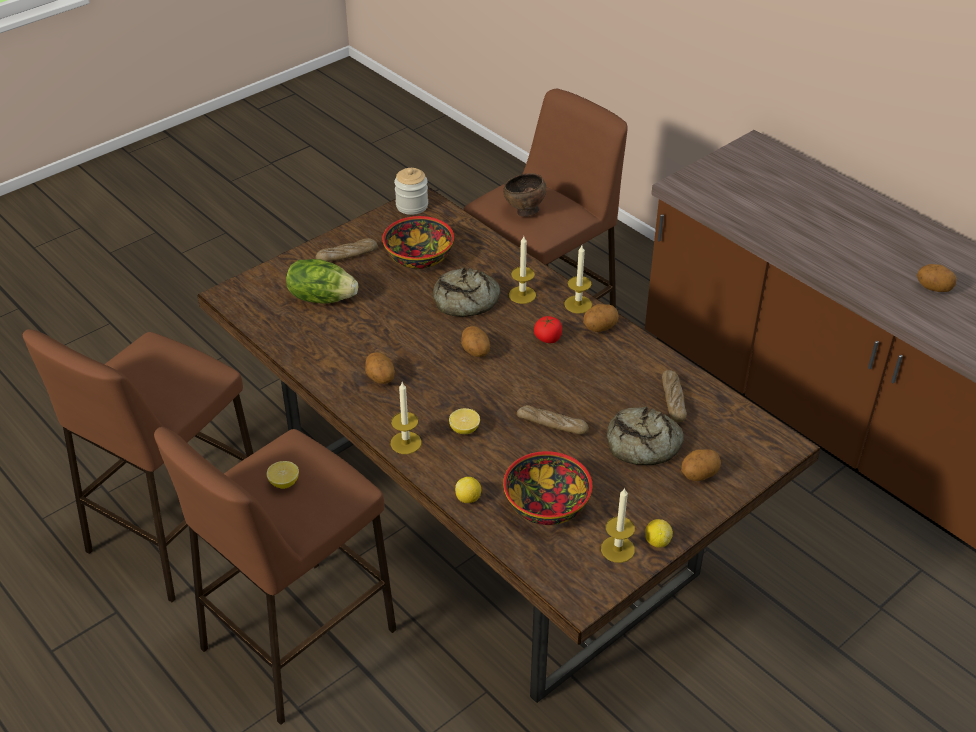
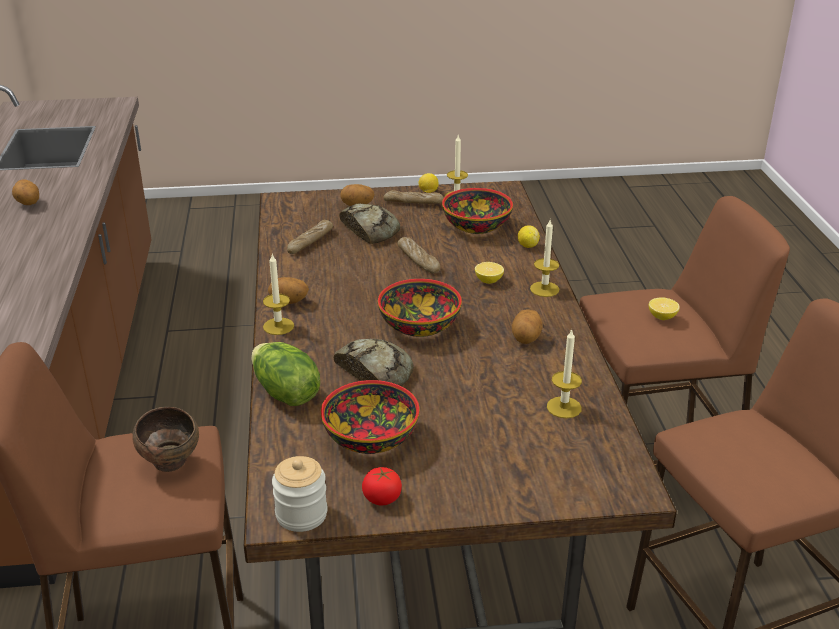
camera: 145 degrees left, 10 degrees down
(321, 297) = (523, 438): lettuce -> lettuce (285, 393)
(347, 255) = (451, 478): bread -> bread (413, 203)
(475, 352) = (419, 326): potato -> bowl
(522, 295) = (315, 354): candle -> candle (564, 407)
(548, 338) = (343, 312): tomato -> tomato (382, 498)

